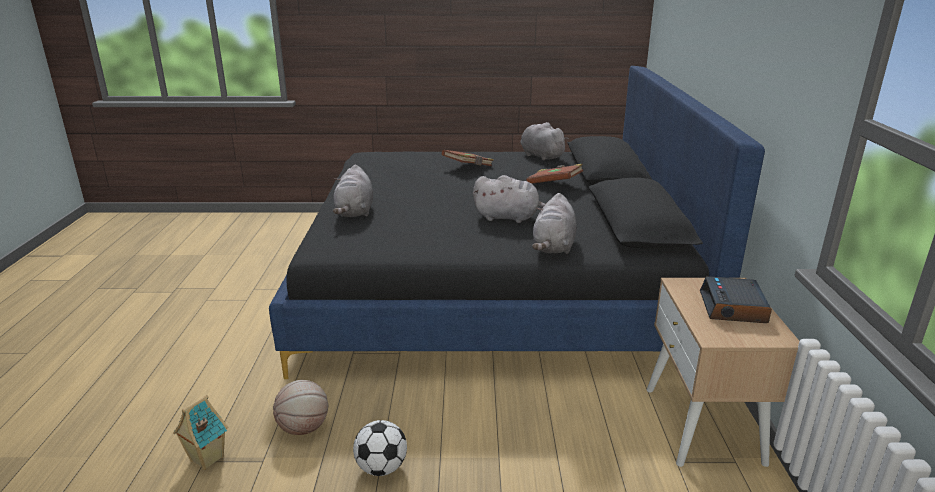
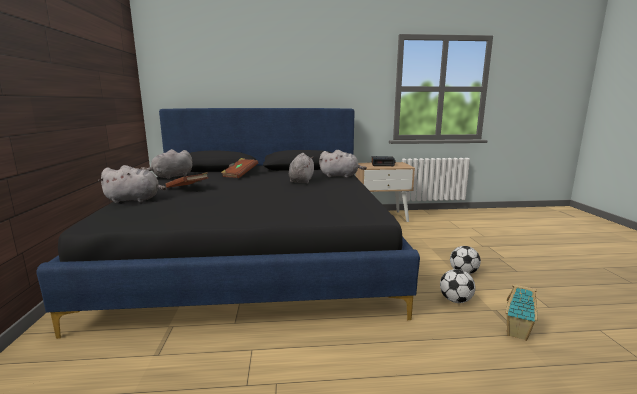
camera: 95 degrees left, 10 degrees down
(304, 428) = (455, 300): basketball -> football
(355, 212) = (293, 210): grey plush toy -> grey plush toy (135, 200)

